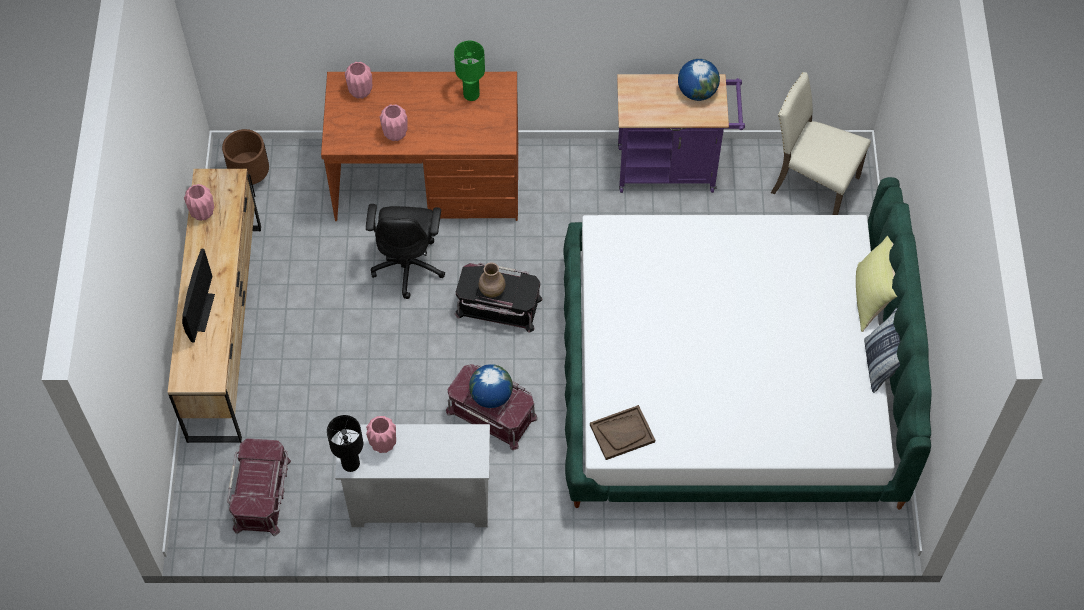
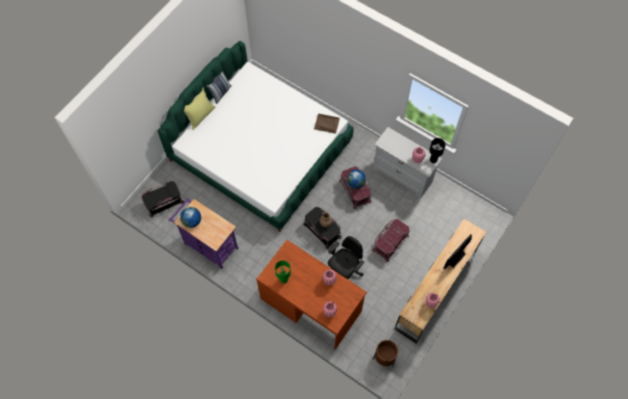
camera: 145 degrees left, 5 degrees up
(263, 495) = (457, 212): red storage box -> red storage box (390, 242)
(812, 185) = (164, 202): beige chair -> black storage box

